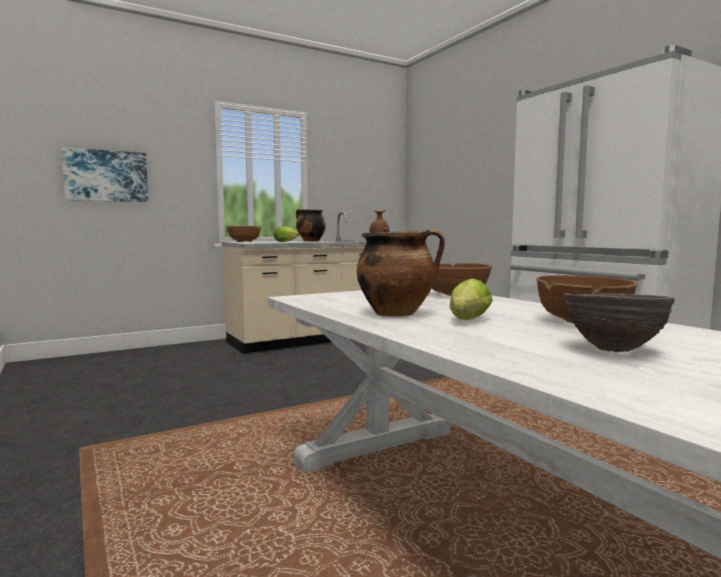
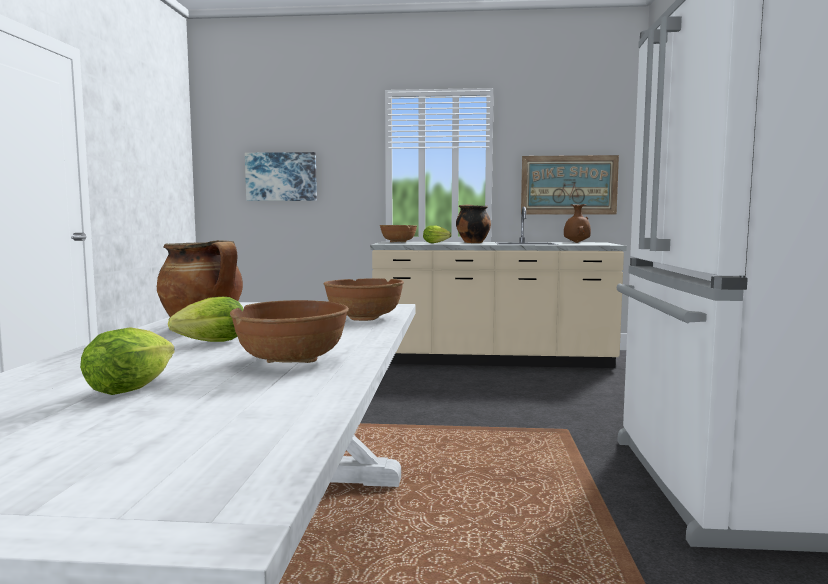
camera: 35 degrees right, 0 degrees up
(361, 196) = (569, 185): none -> picture
(613, 350) = (135, 387): brown bowl -> lettuce

